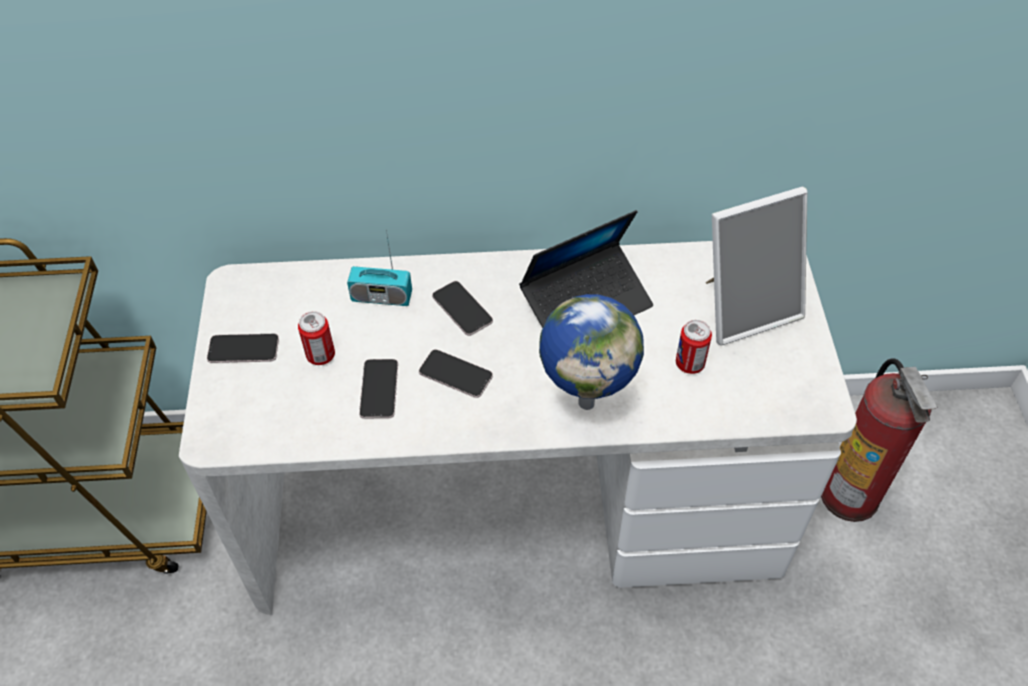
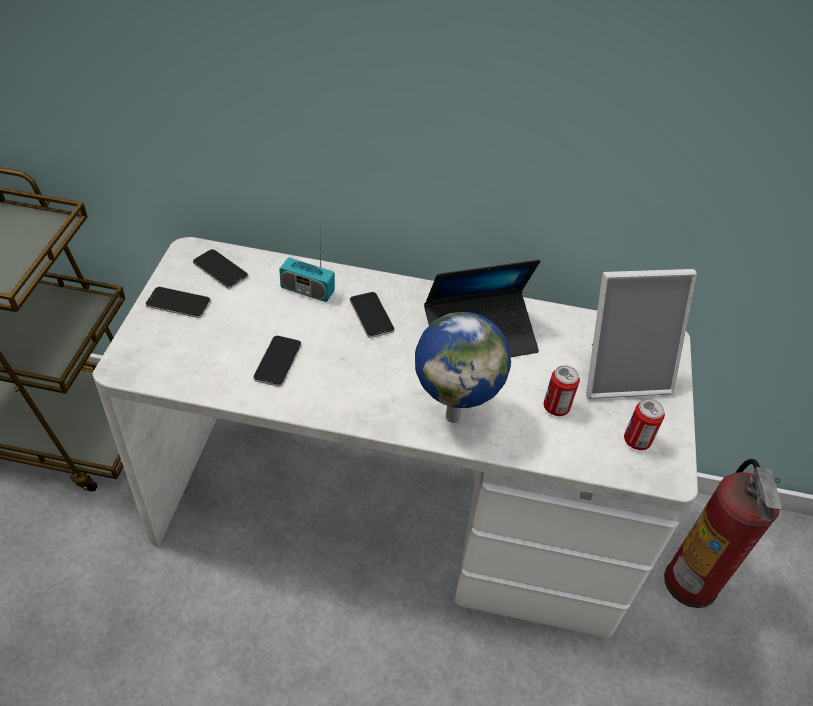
camera: 10 degrees right, 5 degrees down
(320, 355) = (239, 323): can -> can (636, 440)
(455, 374) = (347, 365): phone -> phone (220, 269)

